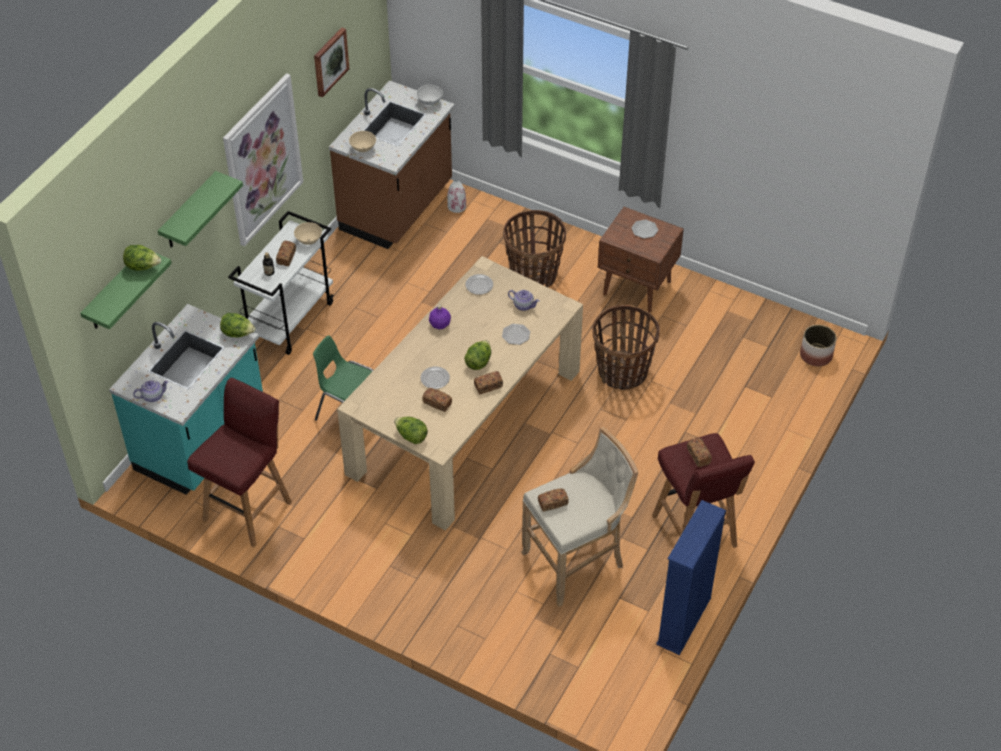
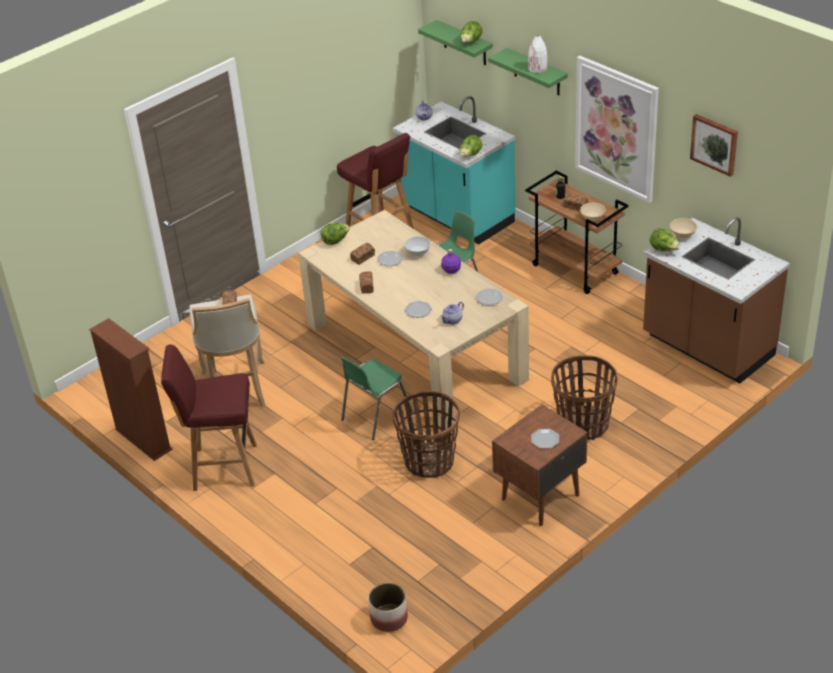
camera: 110 degrees right, 10 degrees down
(289, 319) = (576, 269): white cart -> brown cart
(429, 102) = (746, 284): white bowl -> white bowl (418, 253)
(457, 206) = (700, 388): white vase -> white vase (537, 68)
(478, 362) = (397, 285): lettuce -> lettuce (664, 250)
(575, 429) = (375, 416): none -> green chair
(684, 621) = (143, 439): blue bookcase -> brown bookcase
(698, 456) = (222, 391): bread -> none

